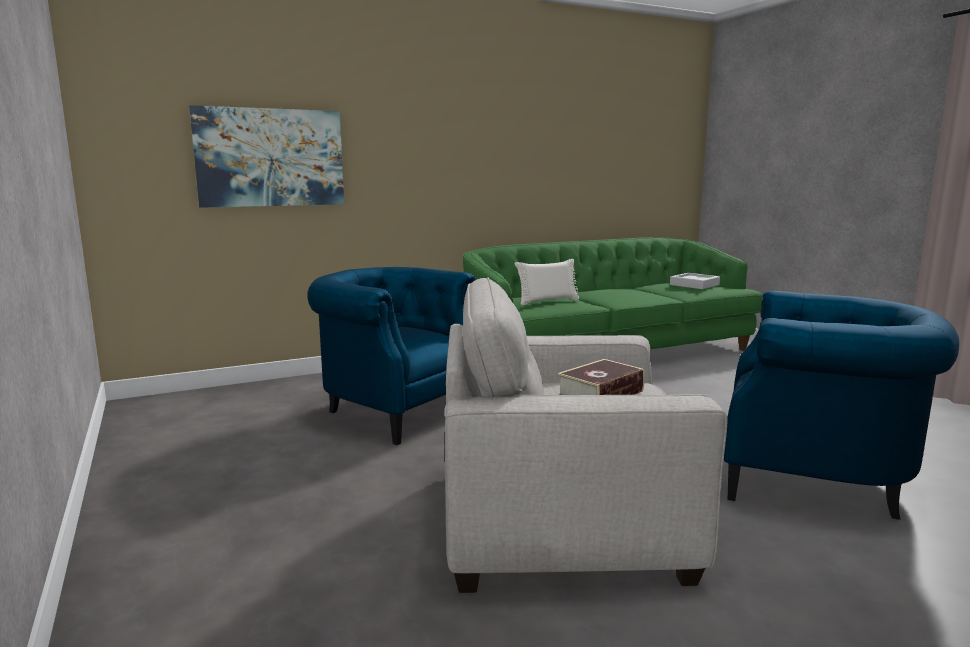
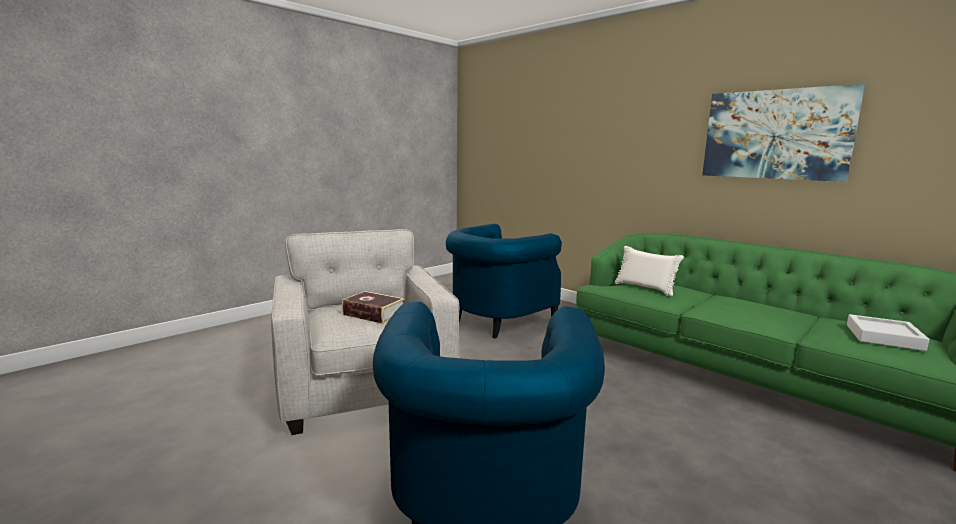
camera: 70 degrees right, 0 degrees up
(270, 158) = (529, 151): picture -> picture (775, 134)
(395, 410) = (498, 321): blue armchair -> blue armchair turned 150 degrees counterclockwise

